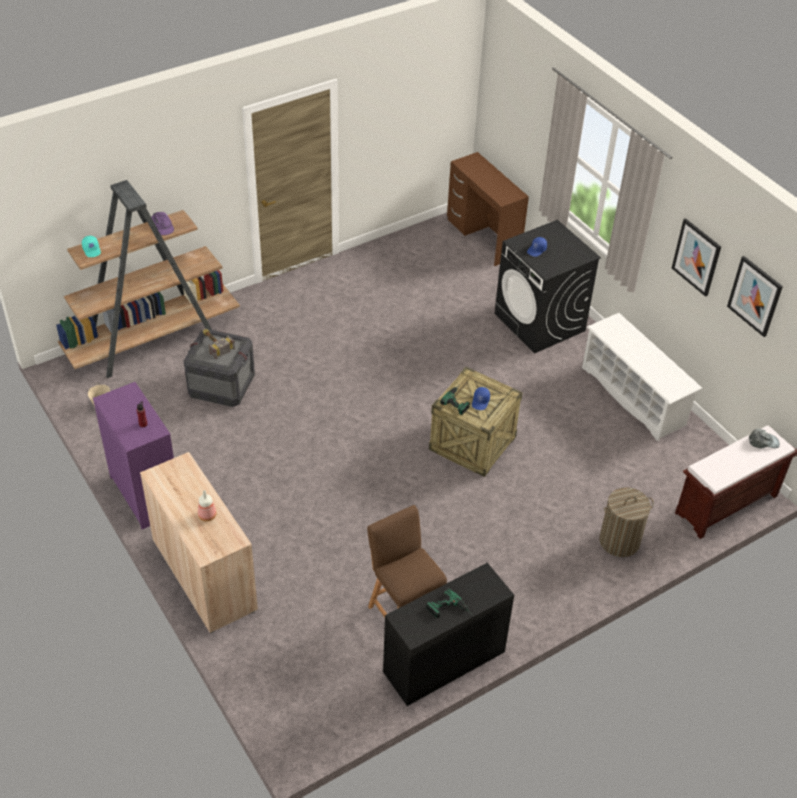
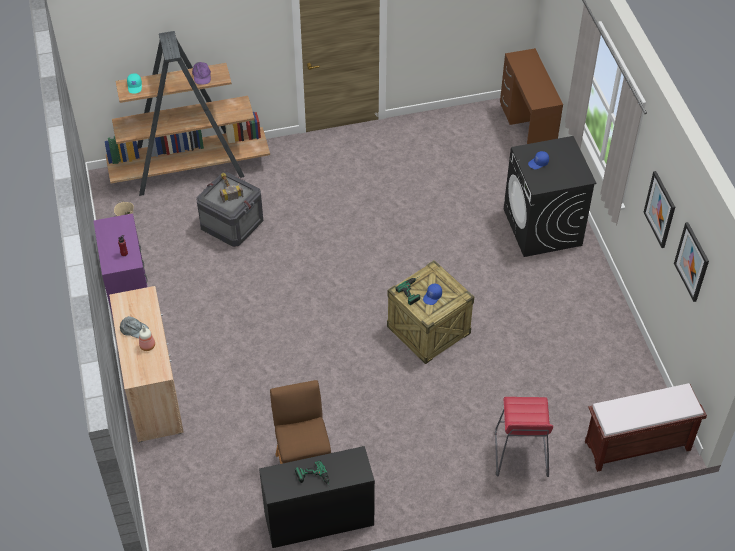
camera: 20 degrees right, 5 degrees up
(619, 541) = (520, 454): laundry basket -> red stool
(633, 396) = (598, 320): white shoe rack -> none
(763, 441) = (676, 398): grey cap -> grey cap (134, 329)

